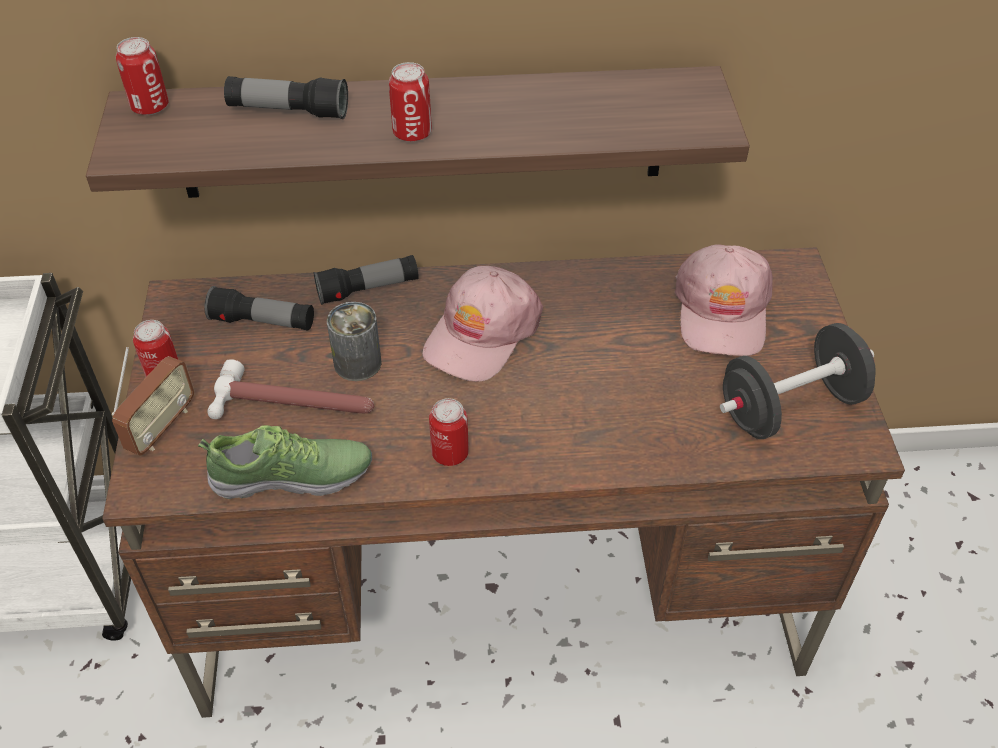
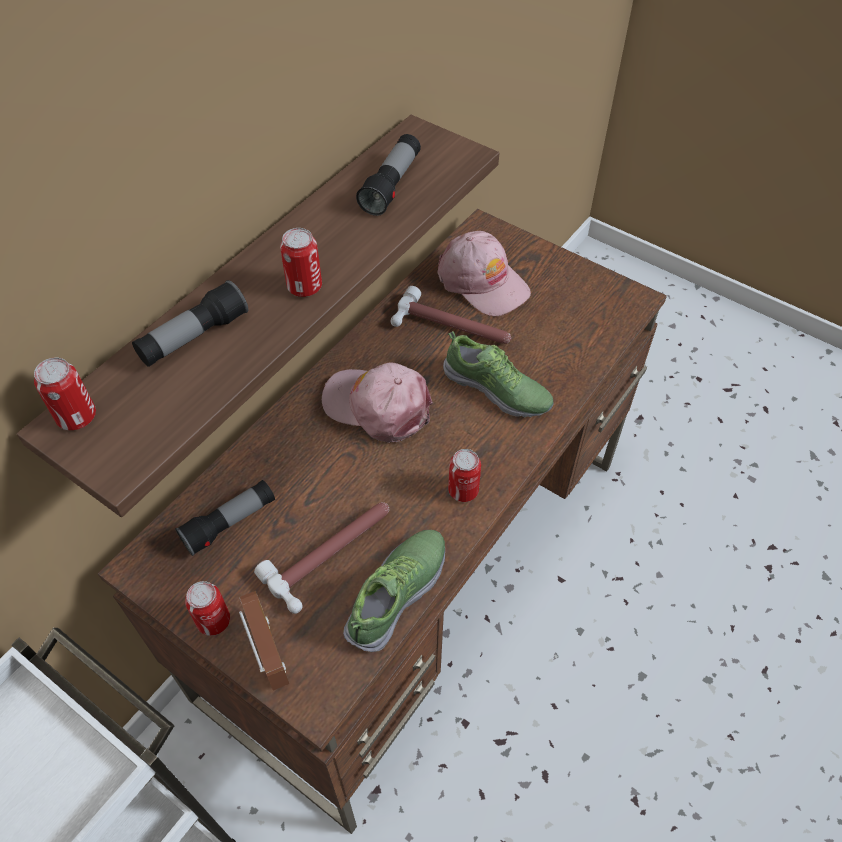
camera: 50 degrees left, 5 degrees up
(357, 363) = (332, 491): can -> none
(368, 289) = (268, 440): flashlight -> flashlight (391, 185)
(481, 333) = (378, 406): pink cap -> pink cap turned 135 degrees clockwise
(597, 405) = (497, 390): none -> shoe
(635, 326) = (452, 328): none -> hammer
(790, 407) = (582, 307): black dumbbell -> none

